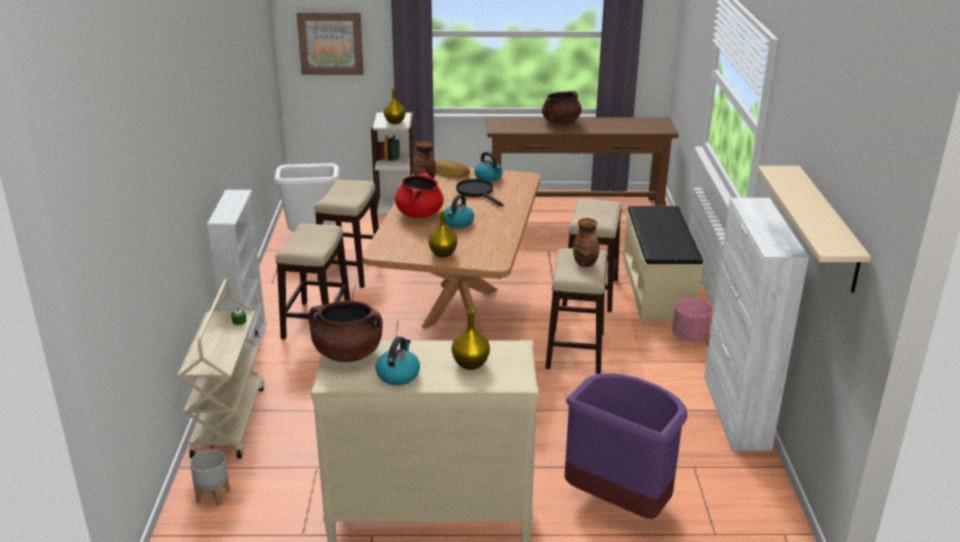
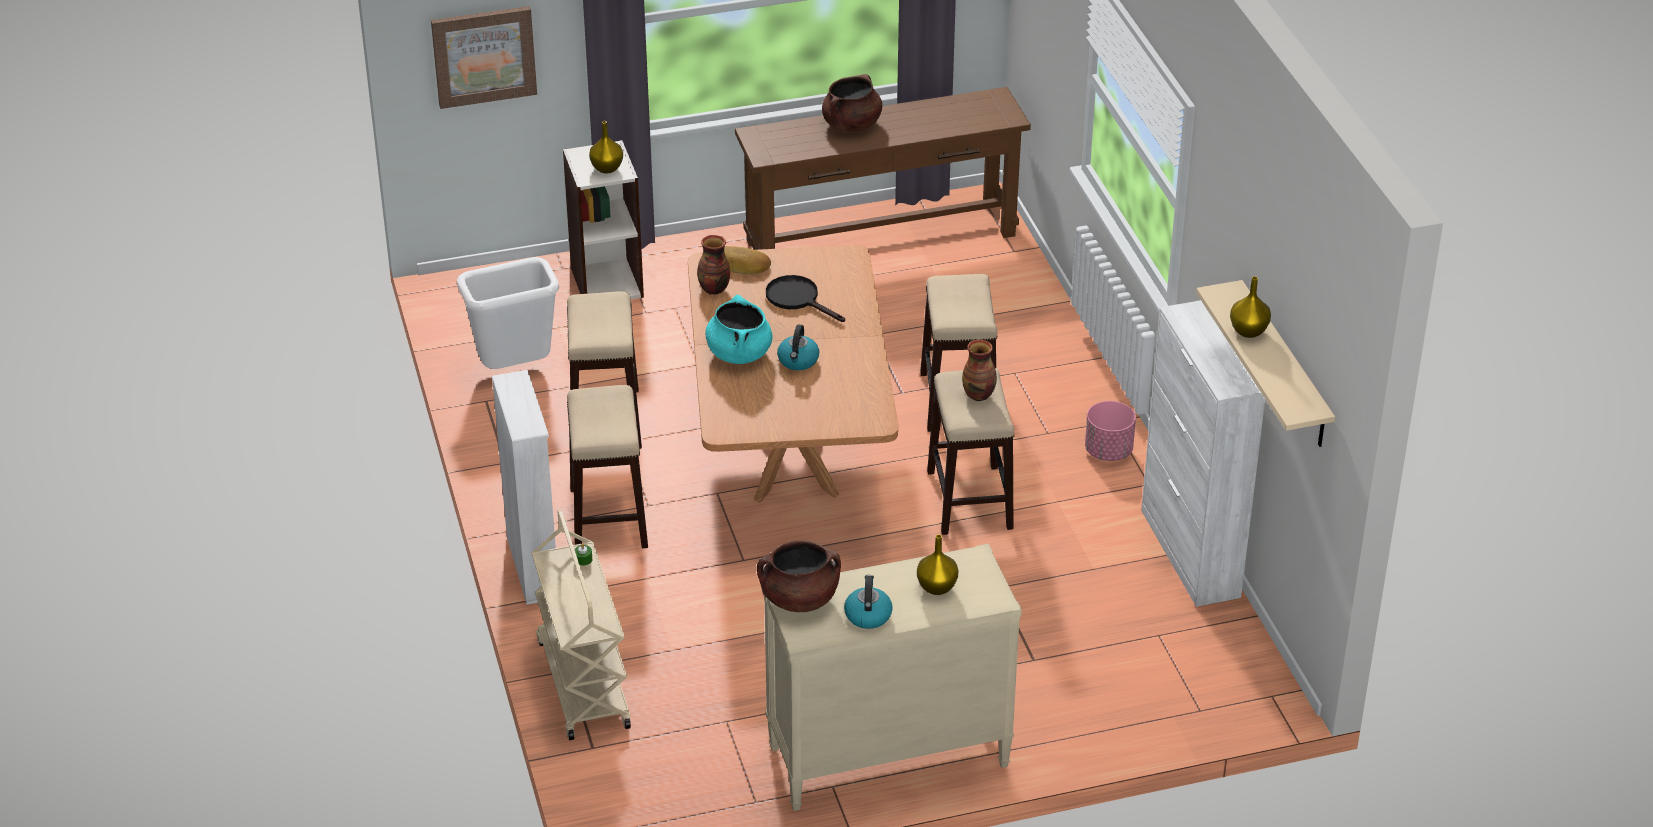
camera: 15 degrees left, 10 degrees up
(212, 496) = (625, 779): grey planter -> none
(419, 214) = (739, 353): red cooking pot -> turquoise cooking pot
(443, 253) = (804, 418): yellow vase -> yellow vase (1248, 331)
(489, 177) = (799, 266): kettle -> none
(619, 501) = (1087, 693): purple trash can -> none
(658, 289) = (1047, 379): beige bench -> none

